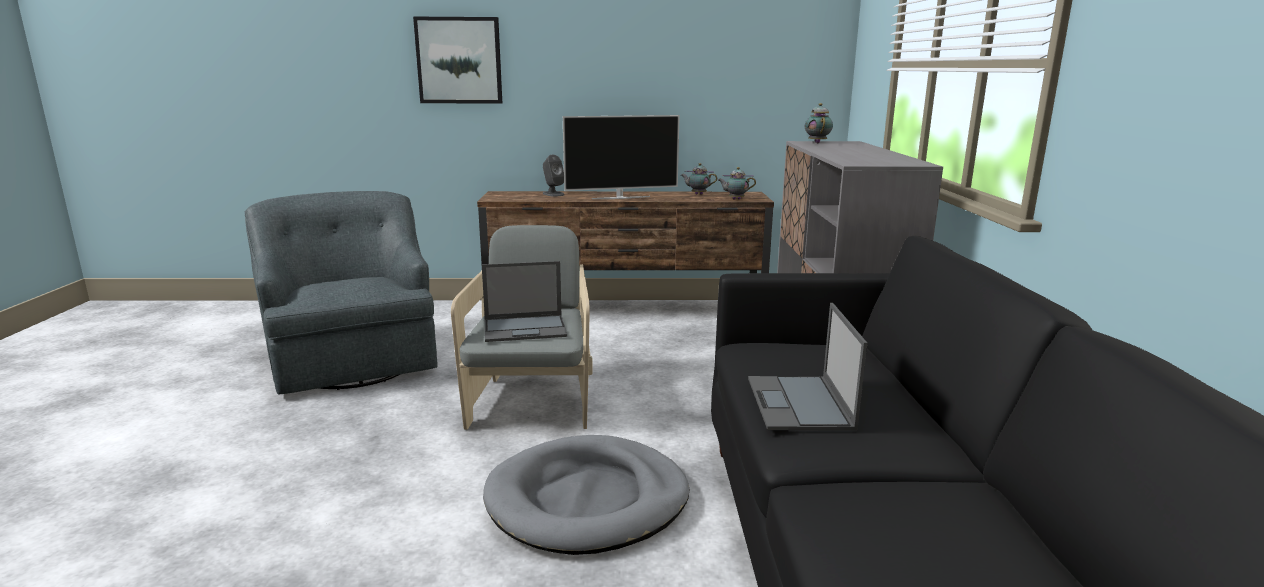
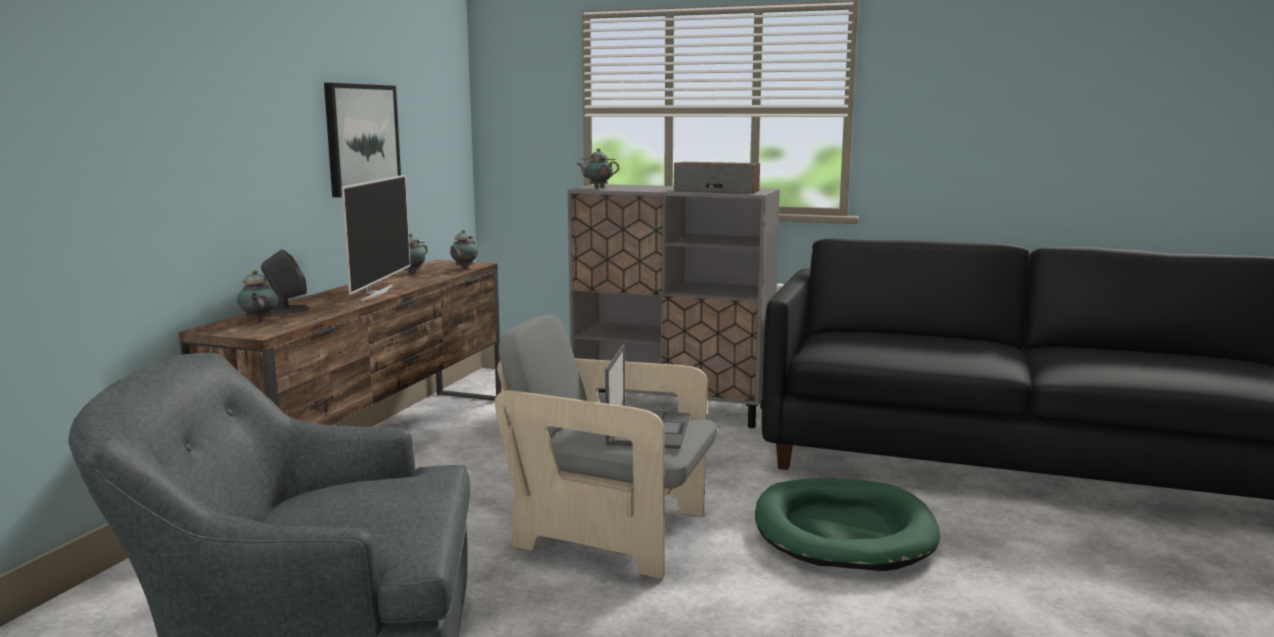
camera: 70 degrees left, 5 degrees down
(459, 60) = (112, 106): picture -> picture (361, 139)
(520, 195) = (258, 321): none -> teapot
(588, 500) = (843, 531): grey dog bed -> green dog bed
(800, 404) = (943, 354): laptop -> none
(853, 157) = (717, 191): none -> speaker

